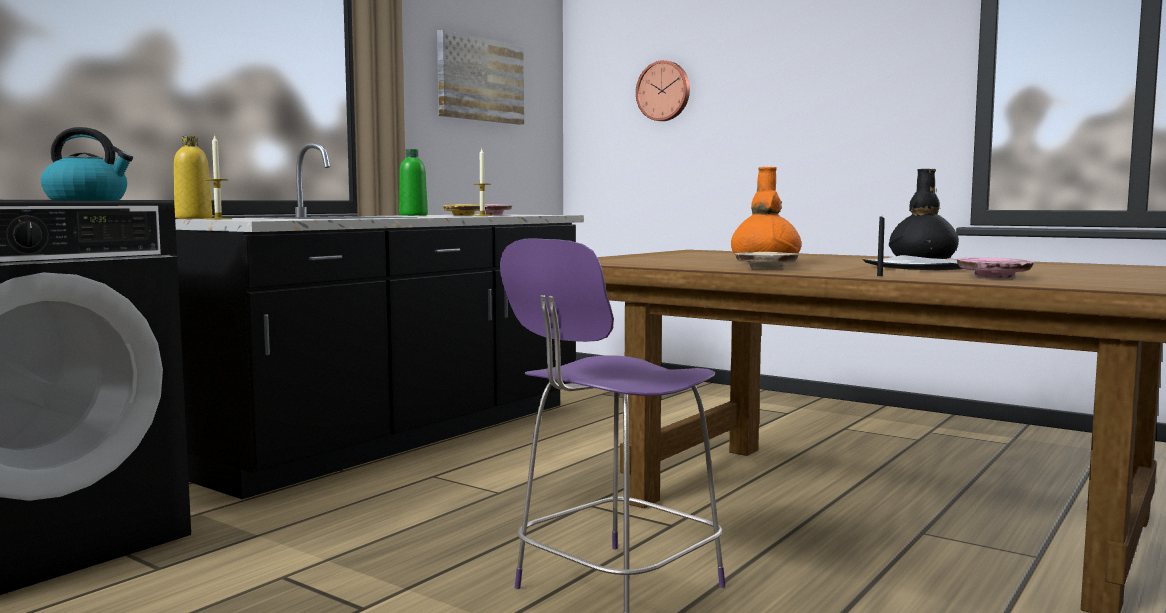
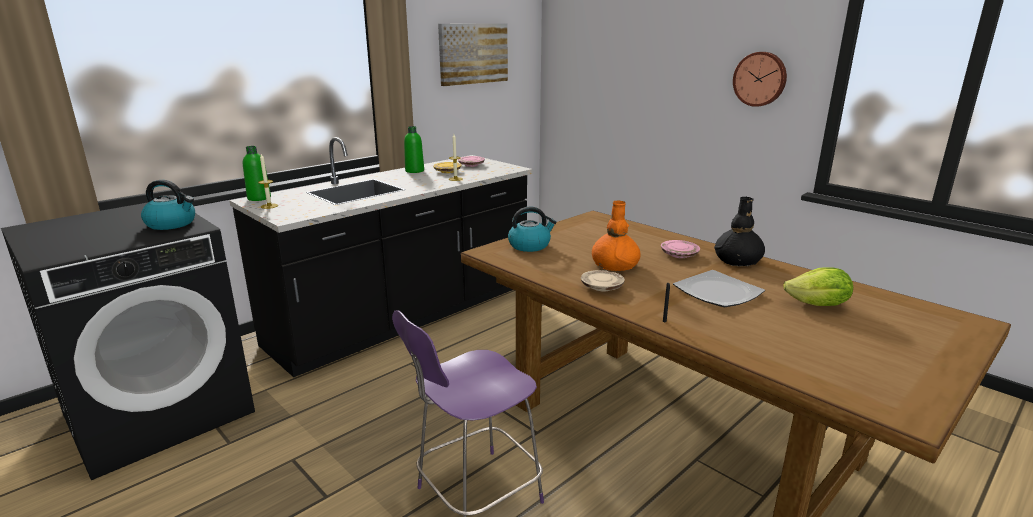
camera: 10 degrees right, 15 degrees up
(193, 218) = (259, 198): yellow bottle -> green bottle
(629, 259) = (530, 245): none -> kettle
(664, 91) = (608, 59): wall clock -> wall clock (760, 79)
(994, 277) = (745, 332): pink plate -> pink plate (679, 255)
(1061, 269) = (818, 305): none -> lettuce

